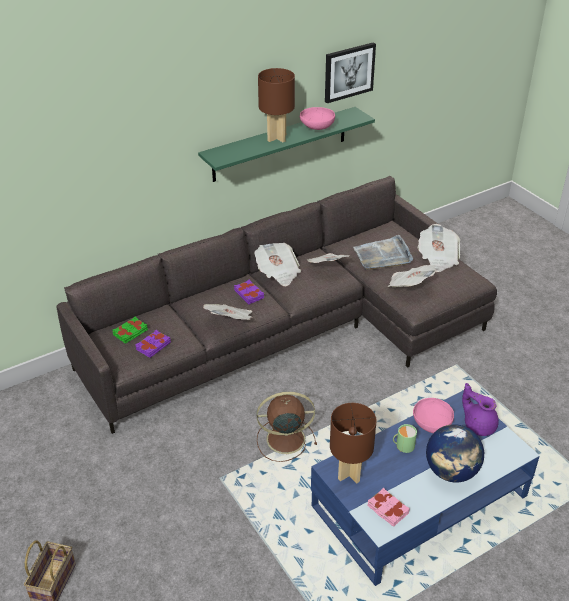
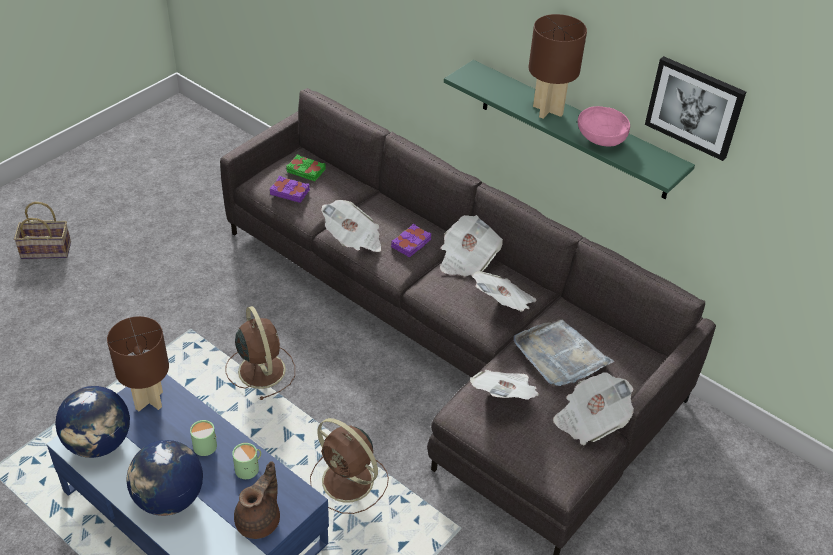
camera: 70 degrees right, 5 degrees up
(387, 510) = (99, 443): pink book -> globe
(408, 409) = (349, 482): none -> brown fan
(431, 424) = (249, 468): pink bowl -> green mug
(478, 425) = (260, 520): purple teapot -> brown teapot

